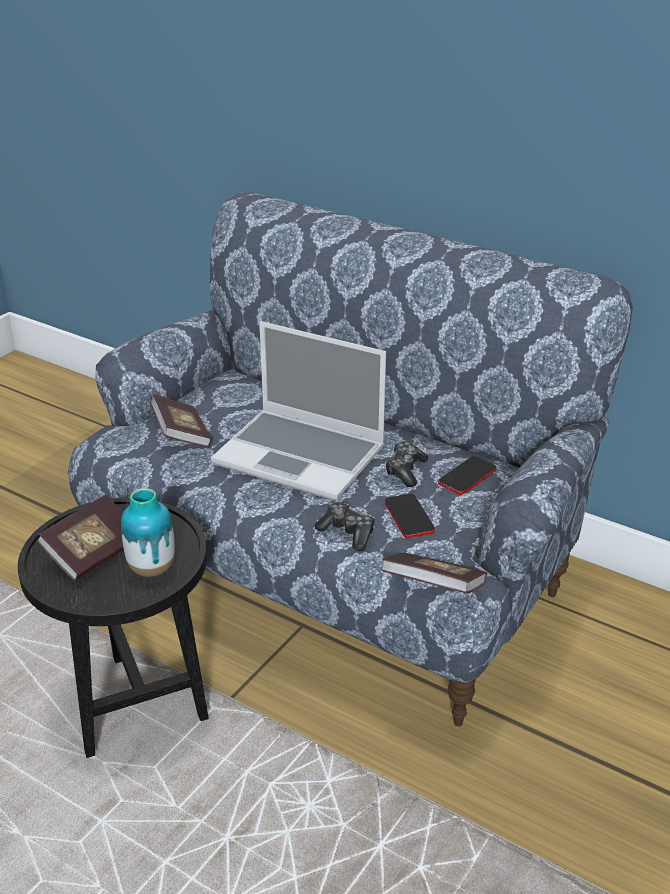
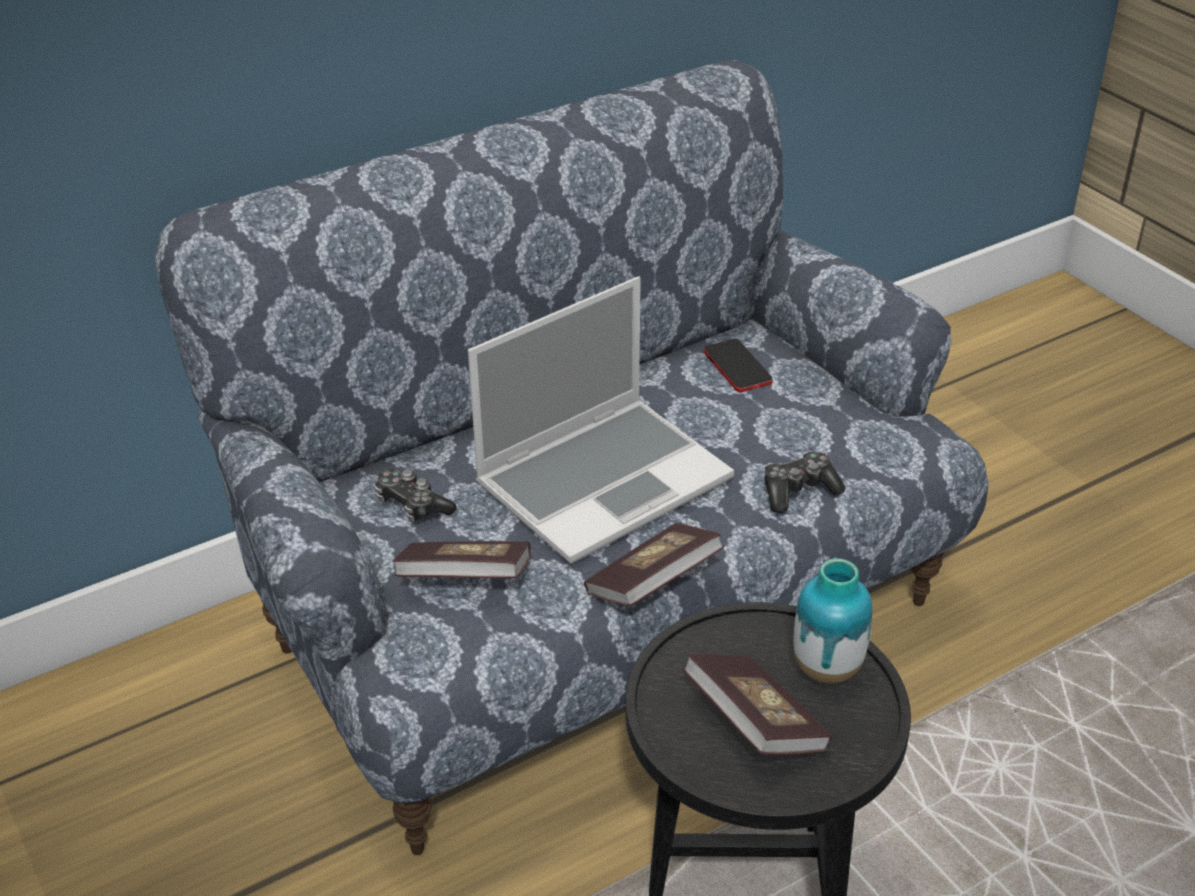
camera: 65 degrees left, 5 degrees up
(405, 470) = (694, 407): game controller -> game controller (412, 505)
(409, 517) = (794, 434): phone -> none
(433, 588) = (934, 459): book -> book (653, 584)

